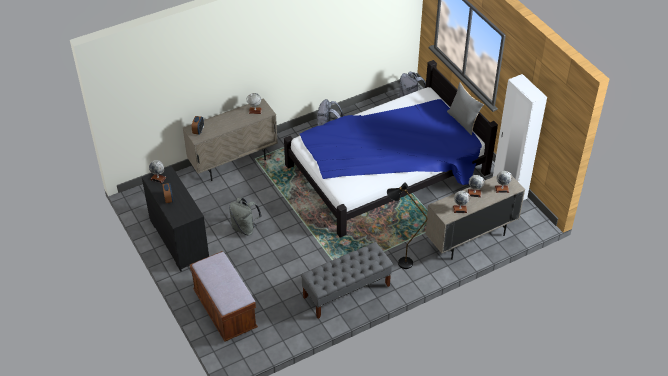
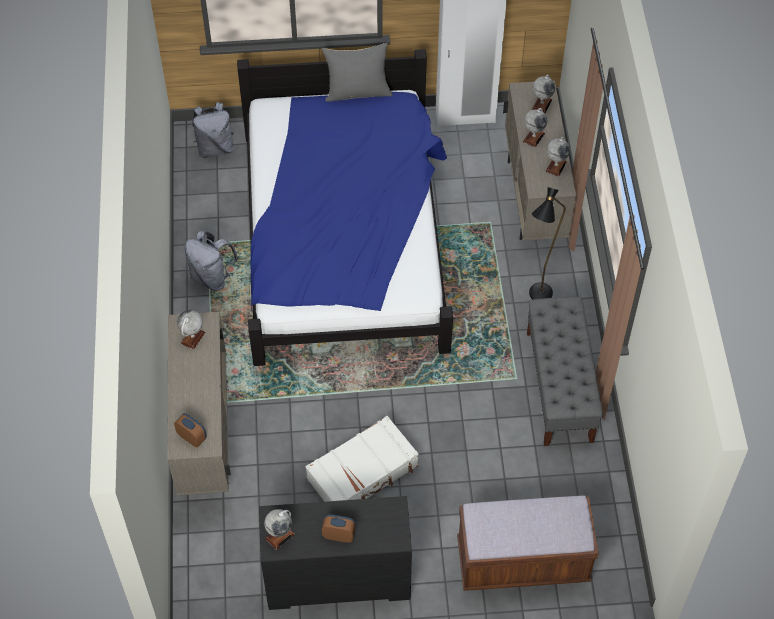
camera: 65 degrees left, 10 degrees up
(245, 228) = (363, 473): grey backpack -> white suitcase

